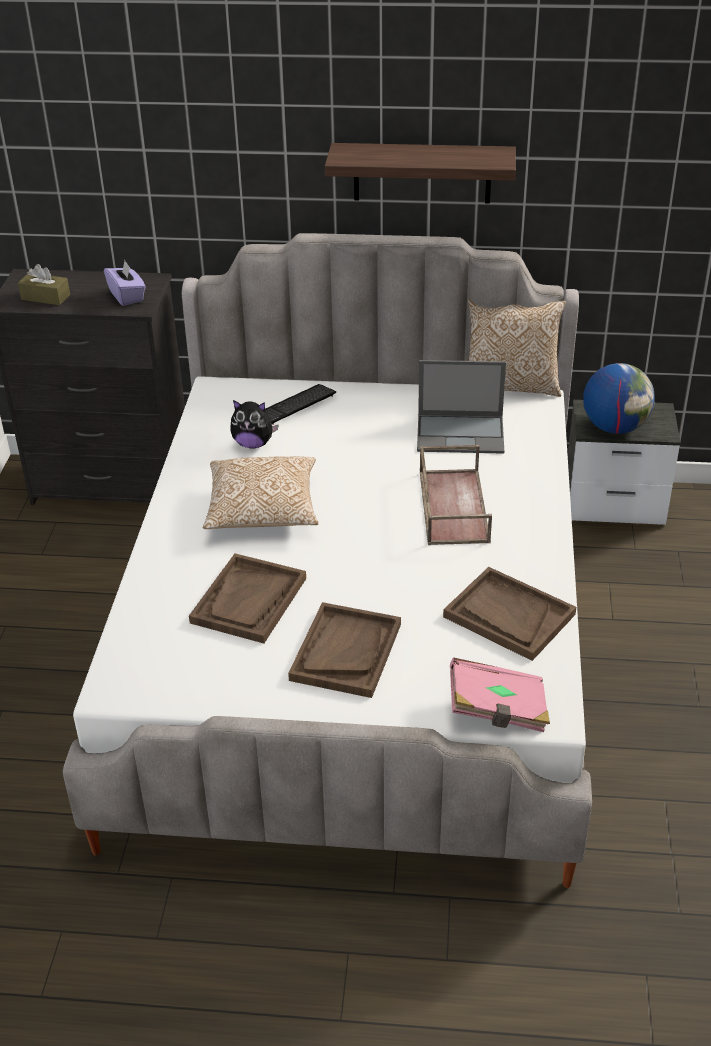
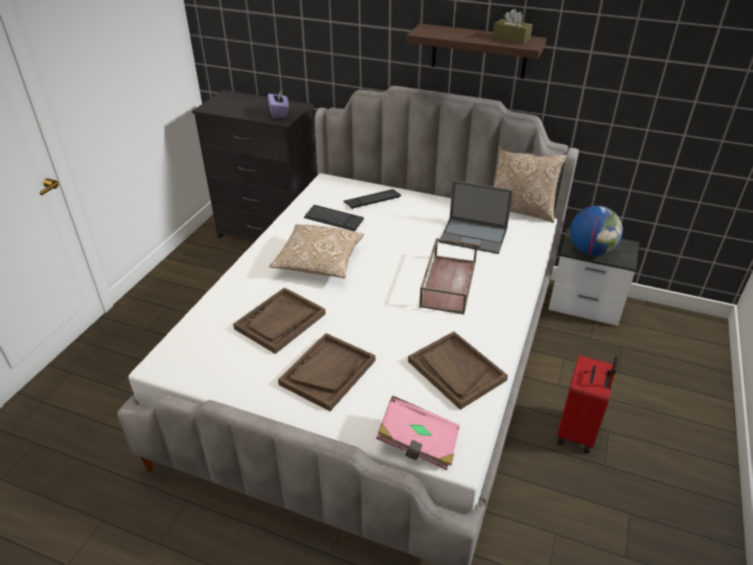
camera: 15 degrees right, 0 degrees up
(45, 297) = (231, 107): brown tissue box -> brown tissue box (511, 38)
(253, 444) = (334, 219): plush toy -> keyboard
(655, 673) = (578, 432): none -> red suitcase

